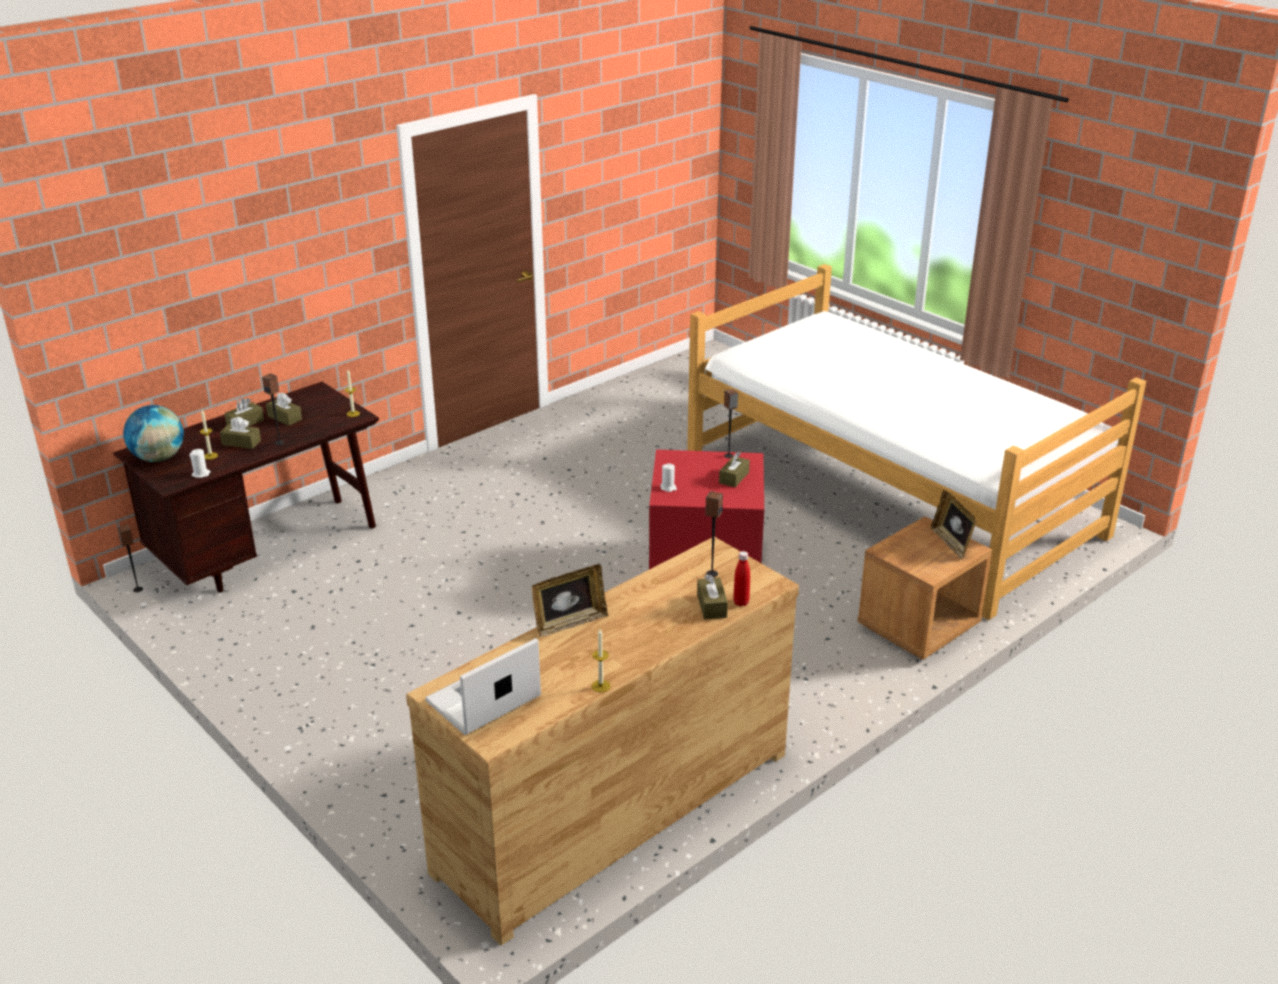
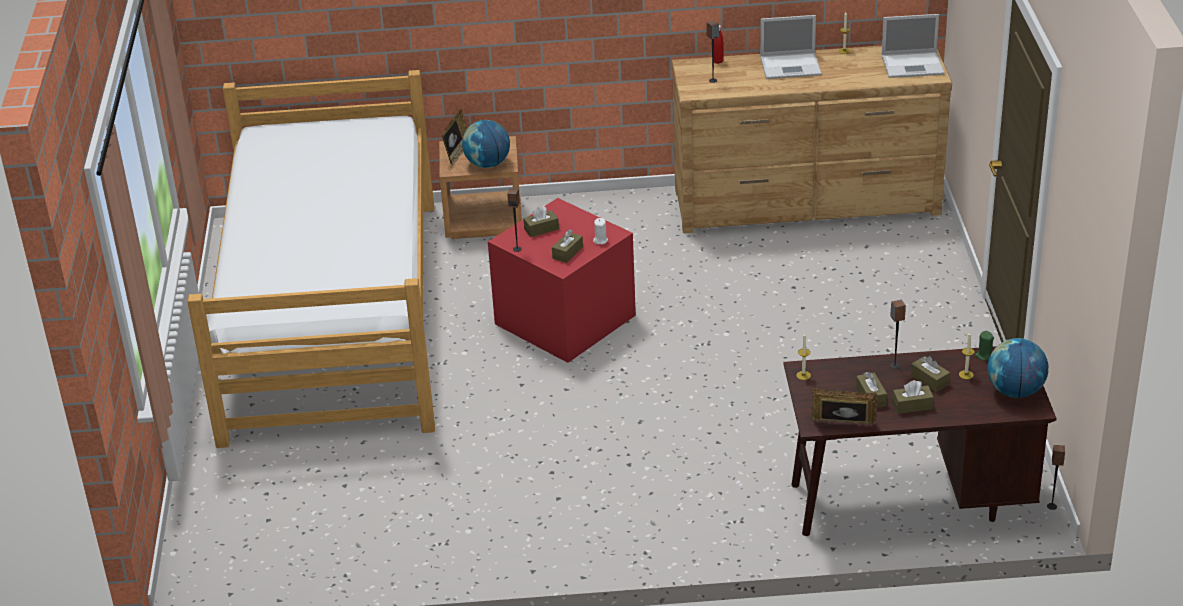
camera: 140 degrees left, 5 degrees up
(201, 474) = (984, 356): white candle -> green candle
(570, 623) = (827, 84): picture frame -> picture frame (843, 426)
(643, 632) = (791, 66): none -> laptop
(711, 606) = (736, 65): brown tissue box -> brown tissue box (567, 252)
(904, 545) = (487, 164): none -> globe

